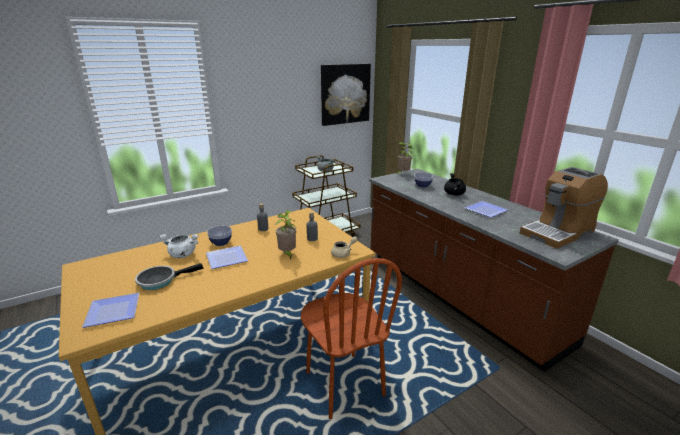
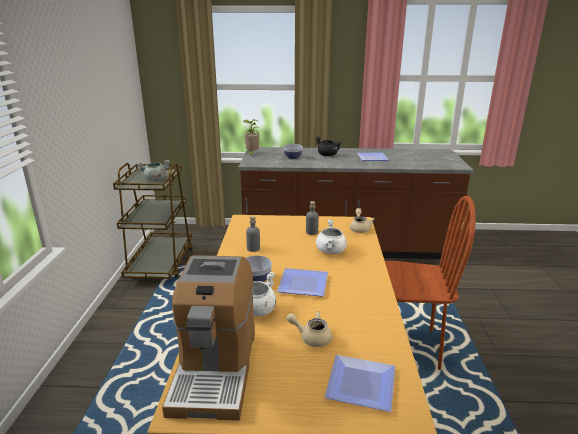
camera: 55 degrees left, 0 degrees up
(160, 280) = (311, 337): frying pan -> beige teapot
(287, 254) = (331, 251): potted plant -> white cooking pot
(345, 94) = (123, 77): picture -> none
(558, 232) = (428, 155): coffee machine -> coffee machine (215, 369)

